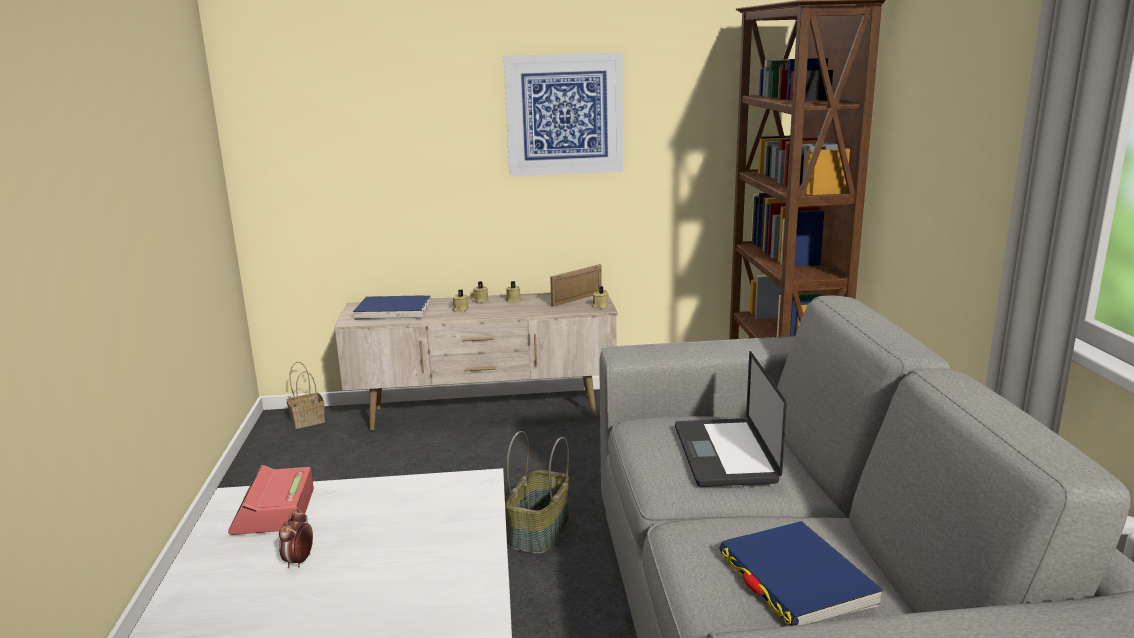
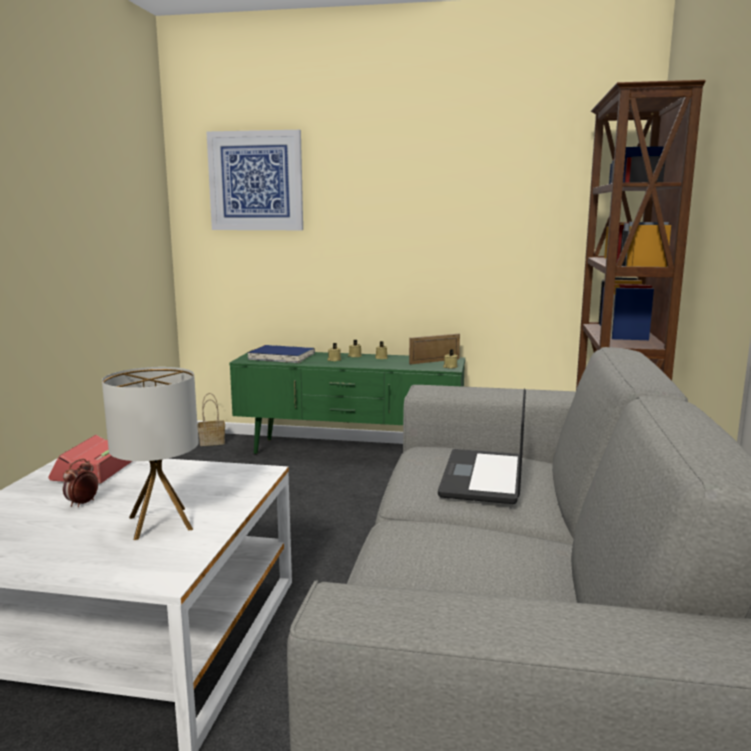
camera: 15 degrees right, 5 degrees down
(415, 571) = (160, 523): none -> table lamp
(484, 413) = (350, 452): beige tv stand -> green tv stand
(540, 531) = (344, 542): basket -> none
(564, 115) = (436, 203): picture -> picture (256, 181)
(796, 579) = (474, 576): blue book -> none

